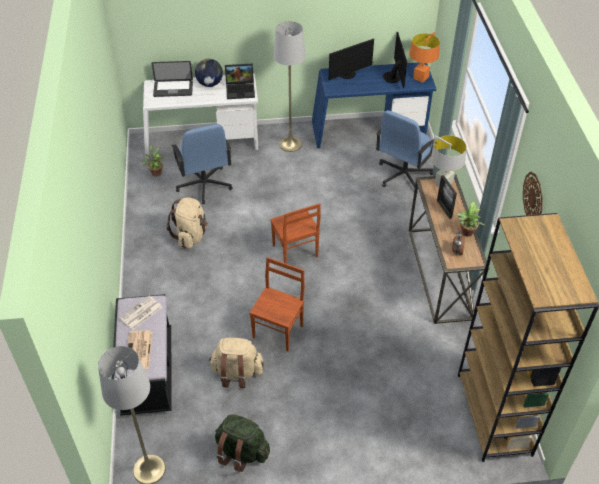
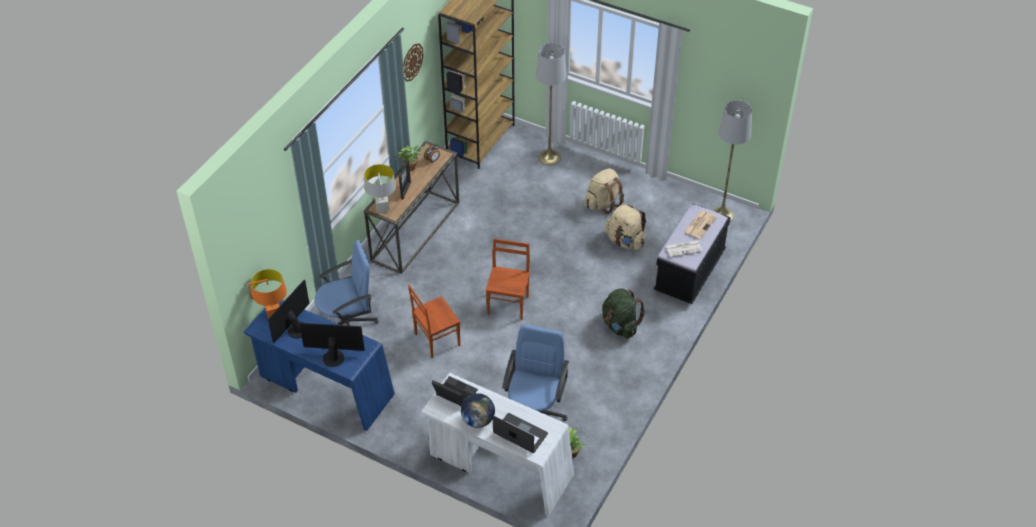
camera: 145 degrees left, 0 degrees up
(191, 235) = (584, 365): beige backpack -> beige backpack (603, 203)
(242, 452) = (655, 196): green backpack -> green backpack (620, 326)
(279, 331) = (573, 252): brown chair -> brown chair (436, 340)
(290, 144) = (414, 415): grey floor lamp -> grey floor lamp (549, 157)

